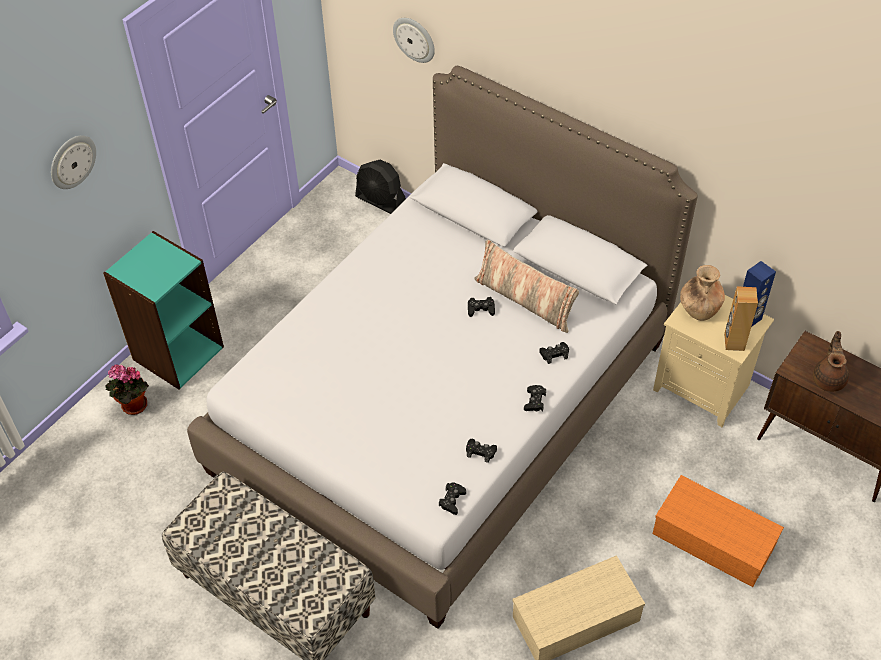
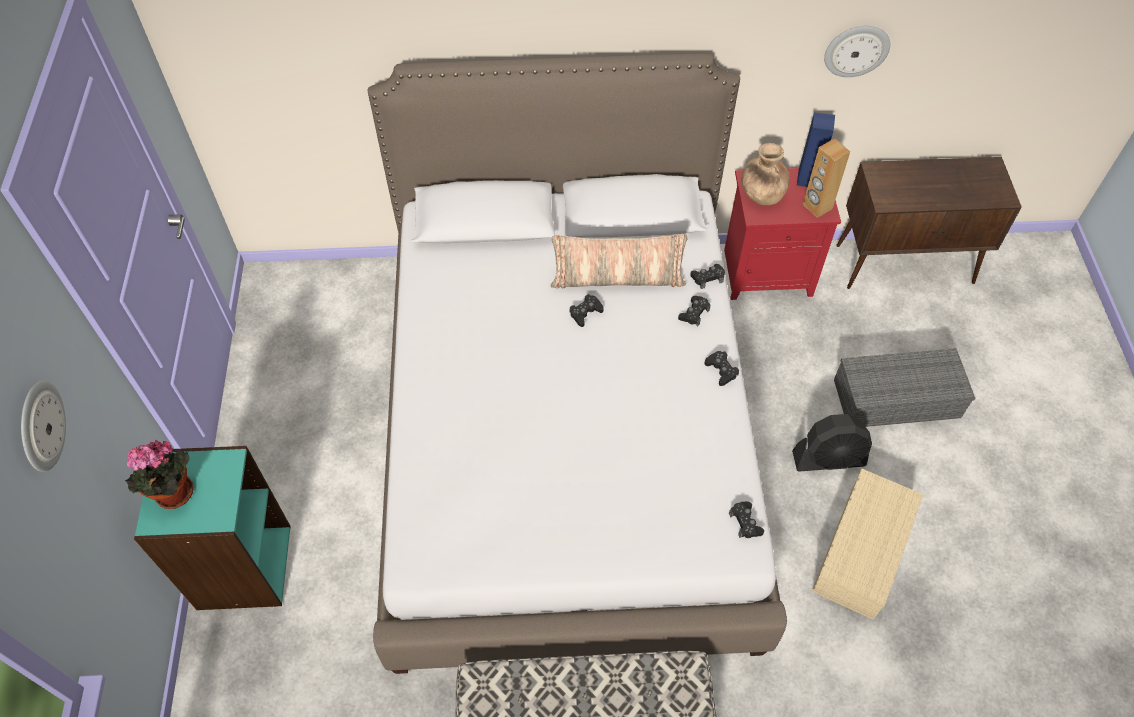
camera: 40 degrees left, 5 degrees up
(132, 406) = (244, 662): potted plant -> potted plant (173, 496)
(381, 202) = (323, 274): black fan -> black fan (829, 459)
(414, 39) = (319, 60): wall clock -> wall clock (856, 50)
(480, 452) = (723, 454): black game controller -> black game controller (707, 278)
(704, 388) = (768, 271): beige nightstand -> red nightstand
(715, 539) = (898, 397): orange storage box -> grey storage box
(829, 378) = (918, 192): brown teapot -> none

